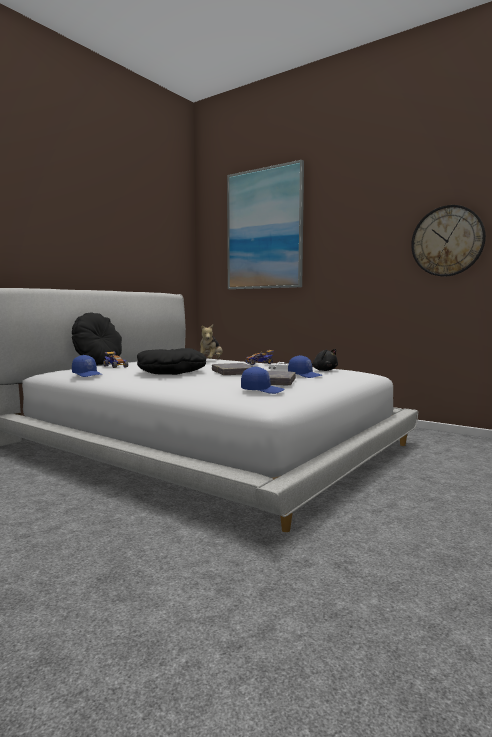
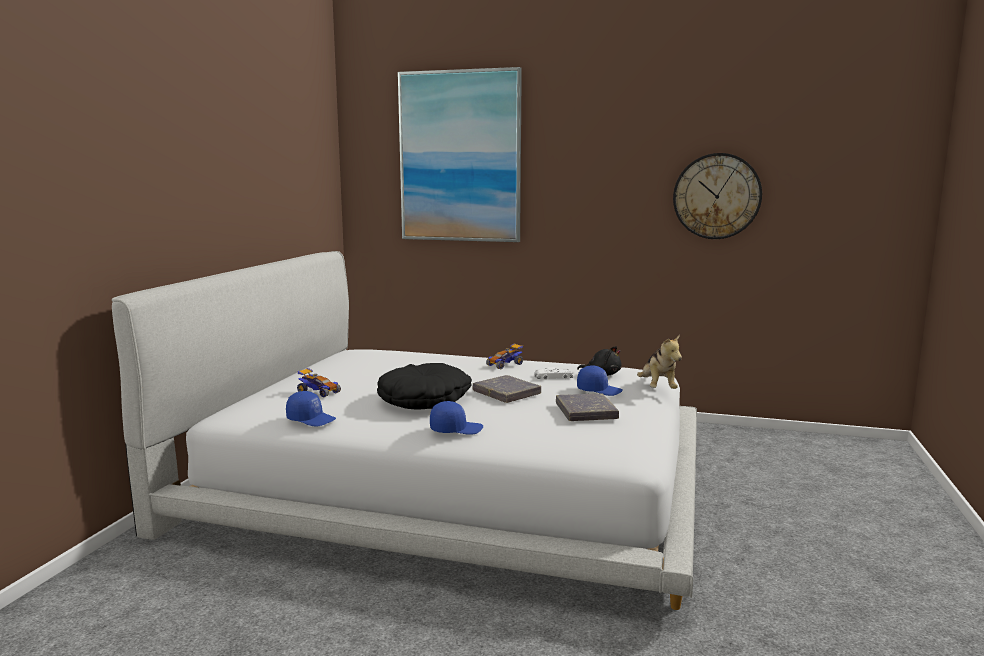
camera: 20 degrees left, 5 degrees up
(98, 364) = (272, 385): black pillow -> none
(210, 361) = (426, 361): plush toy -> plush toy (657, 388)
(262, 390) = (599, 434): blue cap -> blue cap (456, 429)

